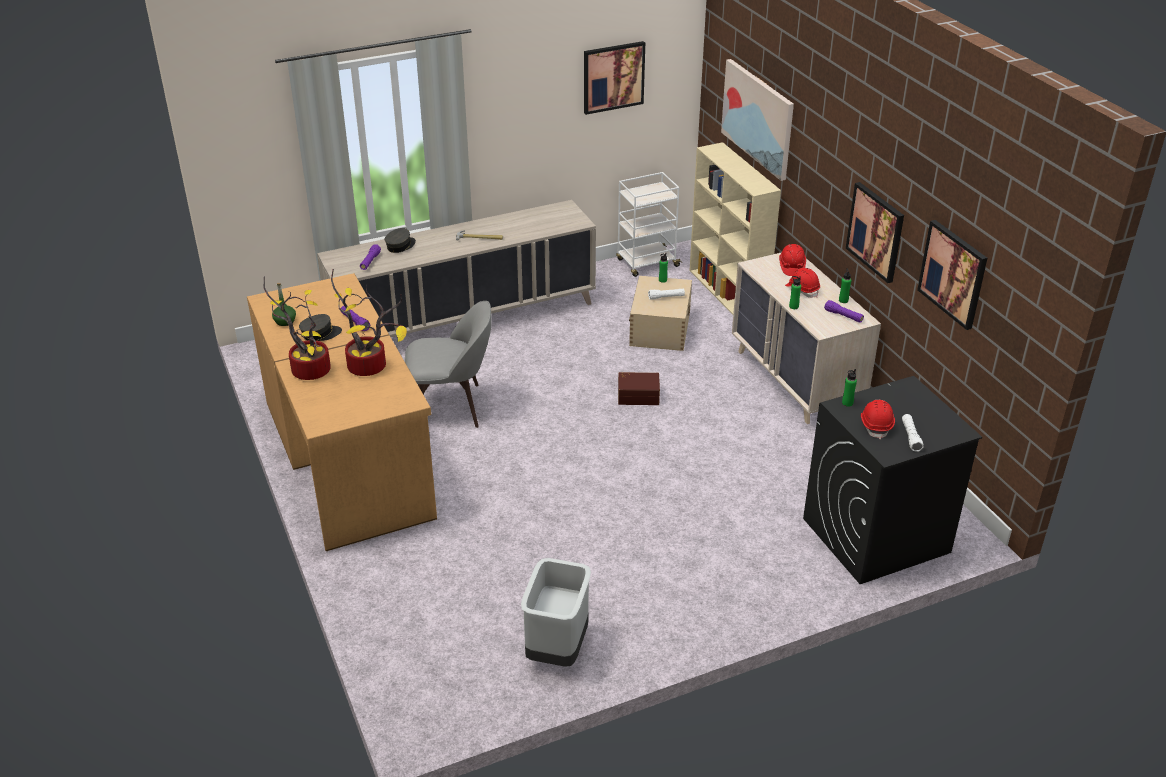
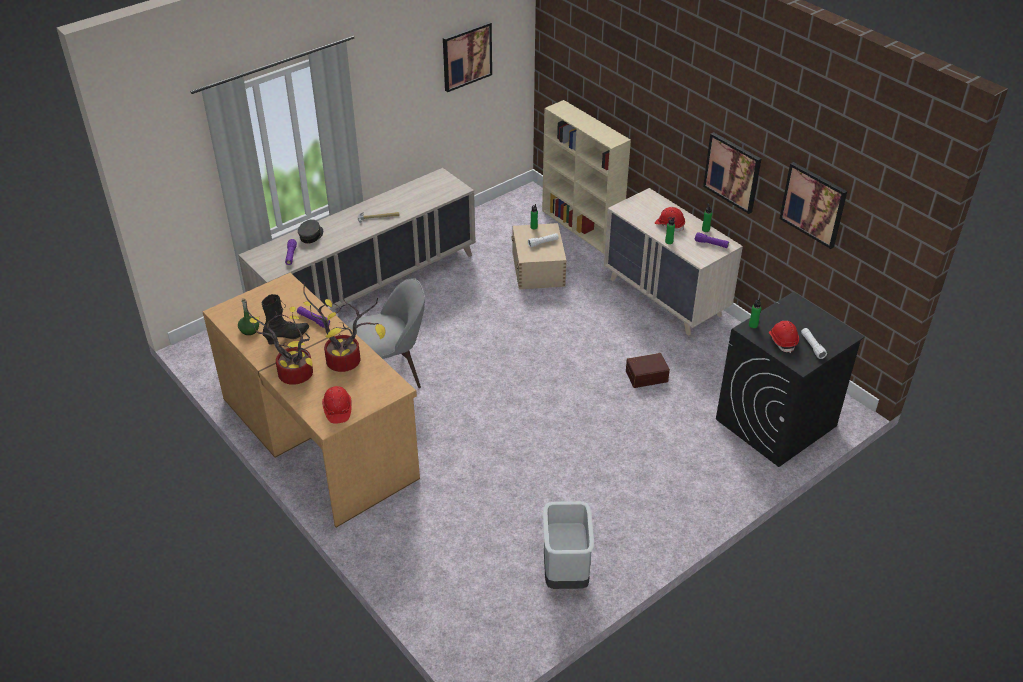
camera: 15 degrees left, 5 degrees up
(320, 334) = (287, 337): grey cap -> black boot
(638, 395) = (543, 333): brown storage box -> brown storage box (646, 375)
(647, 263) = (504, 209): white cart -> none
(758, 118) = (601, 79): picture -> none
(791, 267) = (652, 205): red hard hat -> red hard hat (337, 410)

